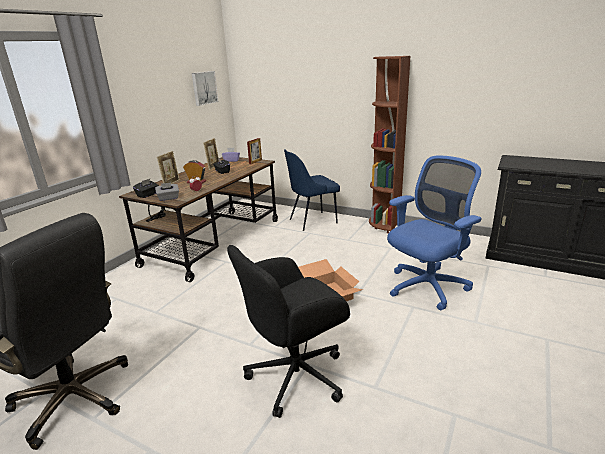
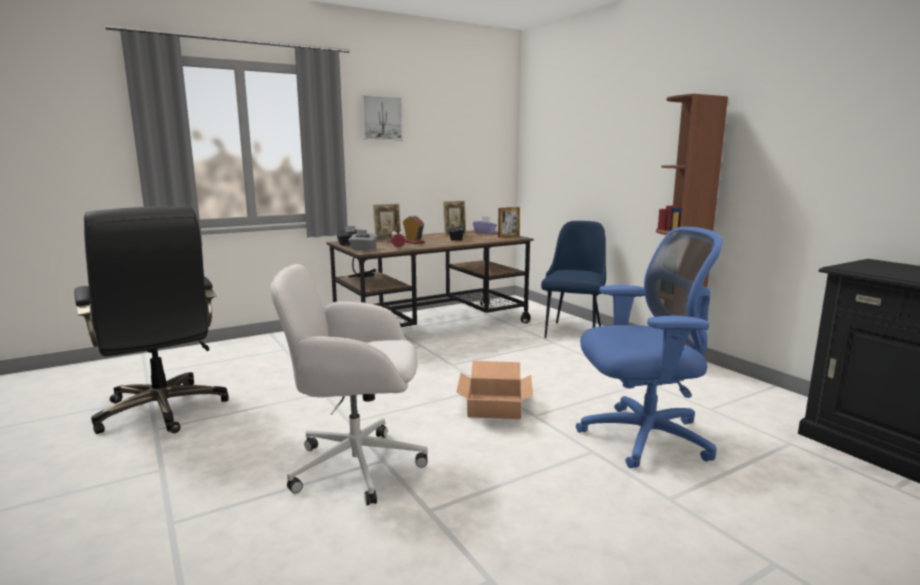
camera: 30 degrees right, 10 degrees down
(204, 88) = (476, 144): picture -> picture (381, 118)
(296, 377) = (357, 466): black office chair -> white office chair
(313, 221) = (573, 332): blue chair -> blue chair turned 105 degrees clockwise

